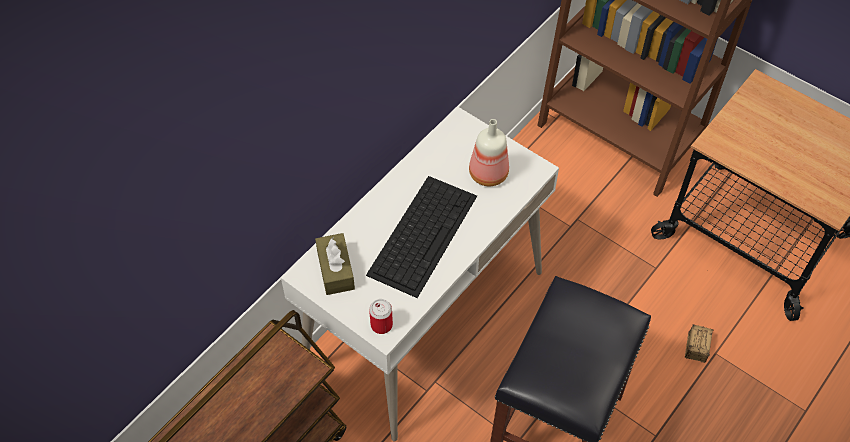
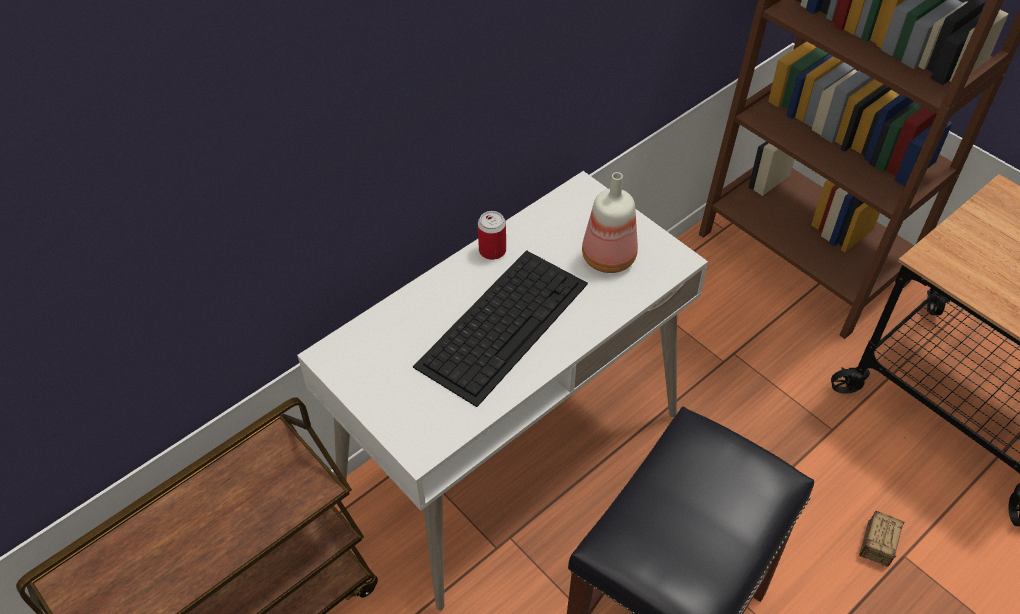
camera: 10 degrees right, 5 degrees down
(335, 270) = (373, 354): brown tissue box -> none
(381, 325) = (419, 437): can -> can (492, 250)

